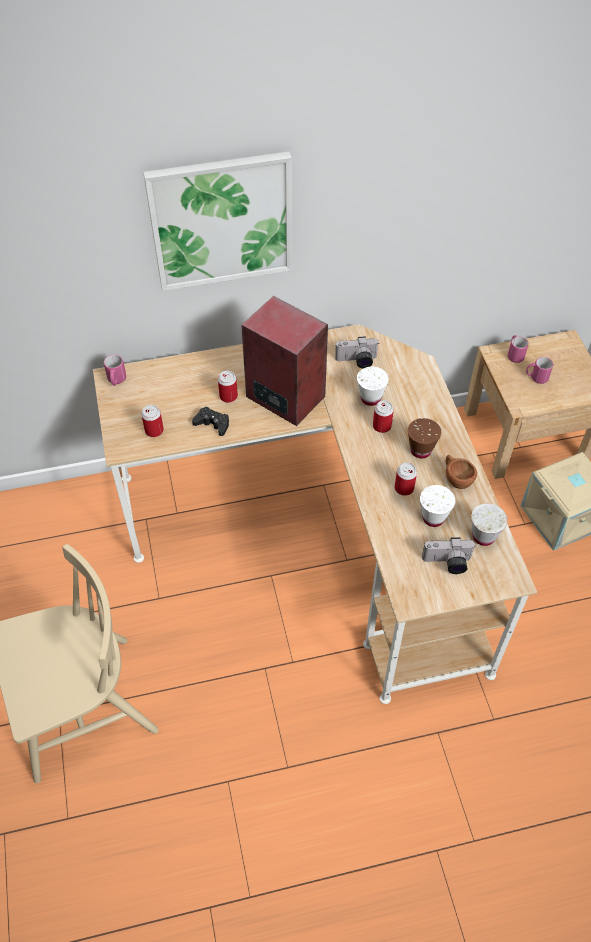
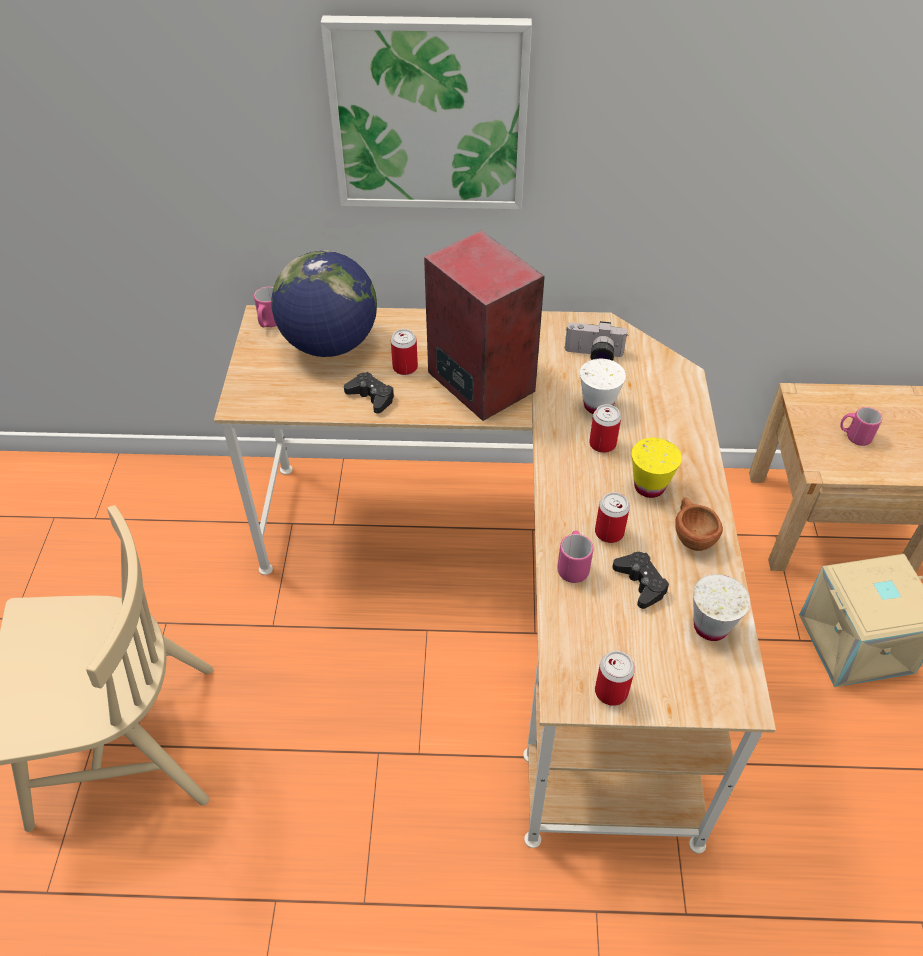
camera: 15 degrees right, 5 degrees down
(154, 430) = (292, 390): can -> can (611, 691)
(167, 389) = (330, 344): none -> globe
(420, 450) = (649, 486): brown cup -> yellow cup
(433, 518) = (640, 583): white cup -> black game controller
(447, 563) = (643, 653): camera -> none
(514, 355) = (829, 402): pink mug -> pink mug (573, 566)

